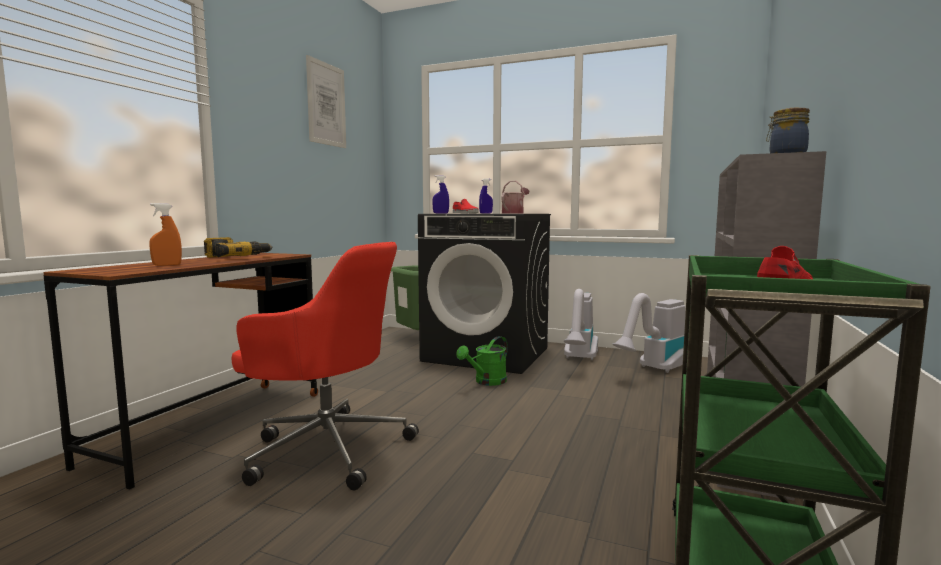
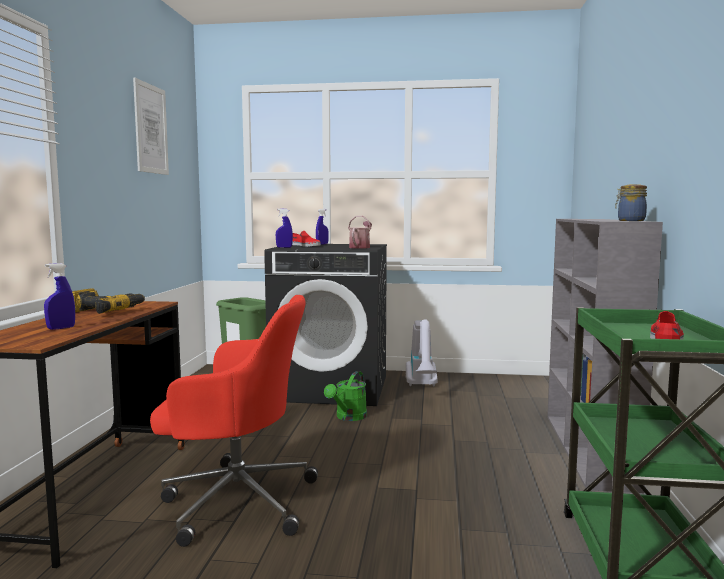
camera: 15 degrees left, 0 degrees up
(167, 265) = (61, 328): orange spray bottle -> blue spray bottle
(654, 370) = (493, 391): vacuum cleaner -> none

